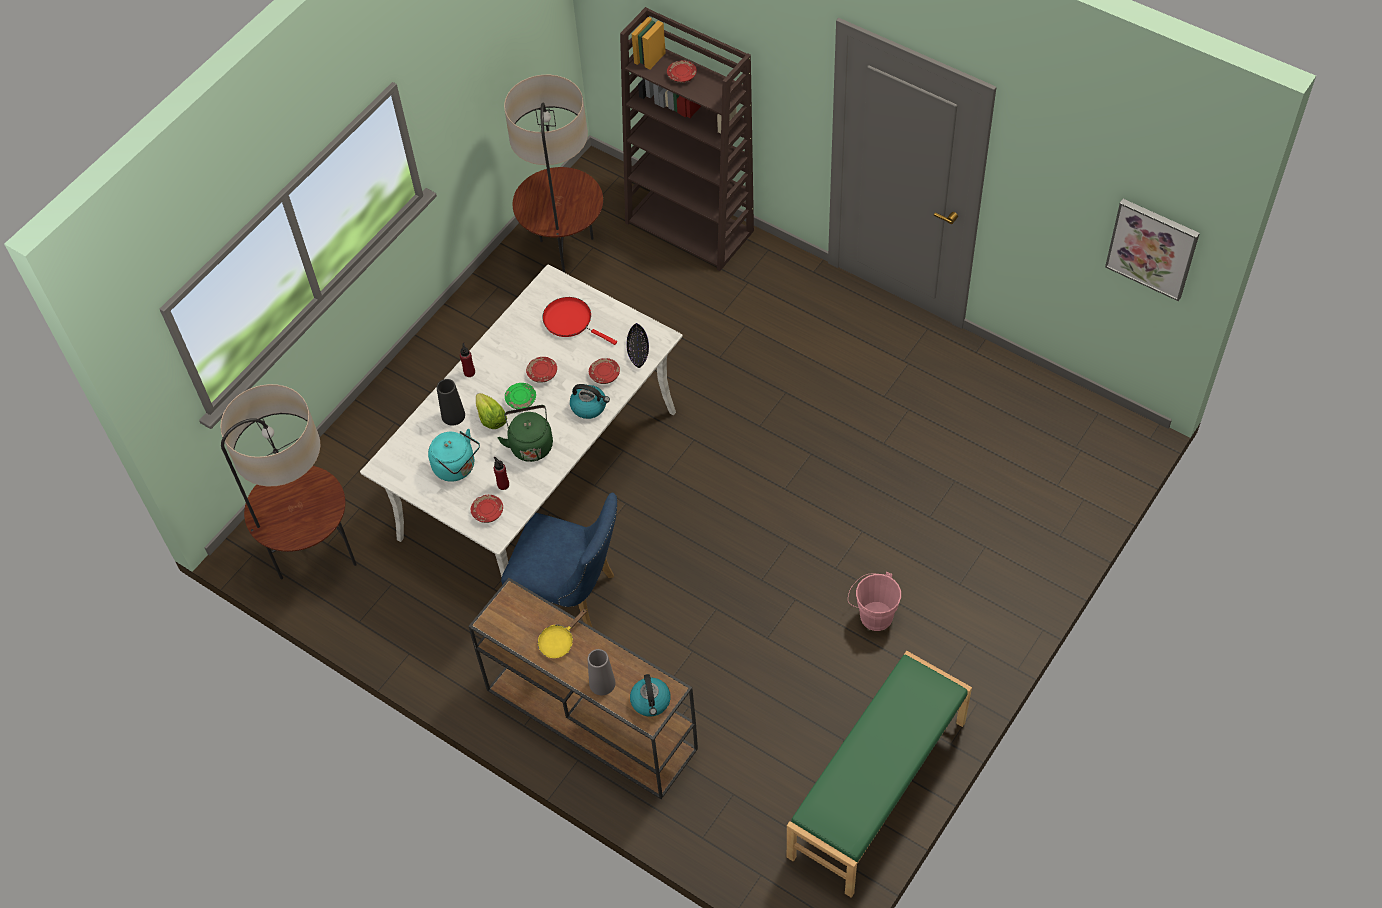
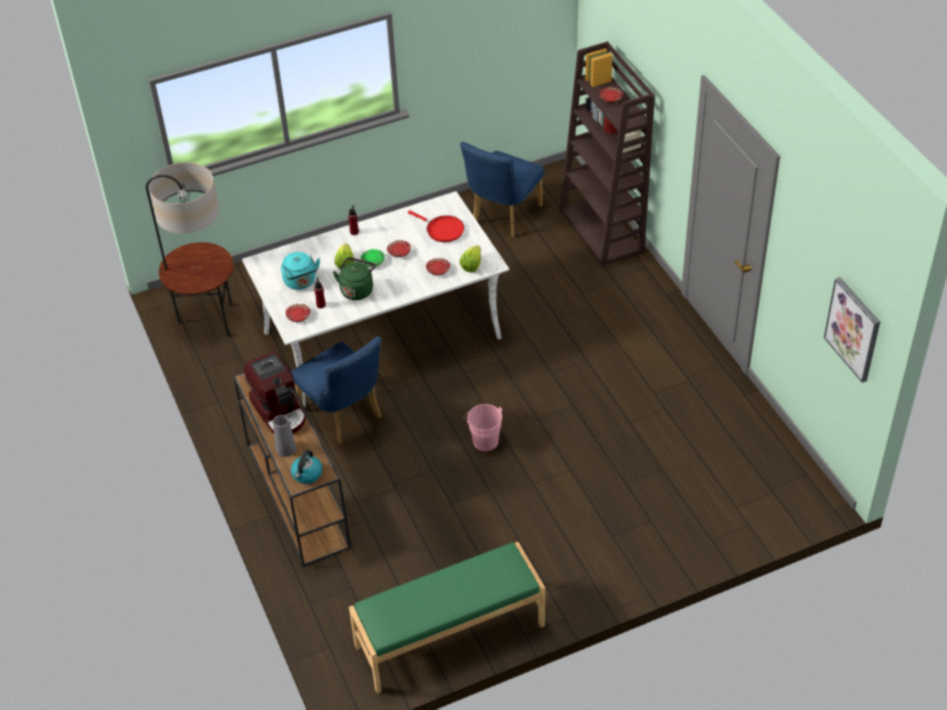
camera: 30 degrees right, 10 degrees down
(453, 415) = (324, 252): black vase -> none
(559, 641) = (280, 411): yellow frying pan -> coffee machine
(566, 260) = (502, 217): floor lamp -> blue chair
(571, 321) = (442, 230): red frying pan -> red frying pan turned 150 degrees clockwise
(589, 406) = (413, 284): kettle -> none
(638, 350) = (471, 265): black bowl -> lettuce
(872, 615) = (535, 525): pink bucket -> pink bucket (484, 439)

